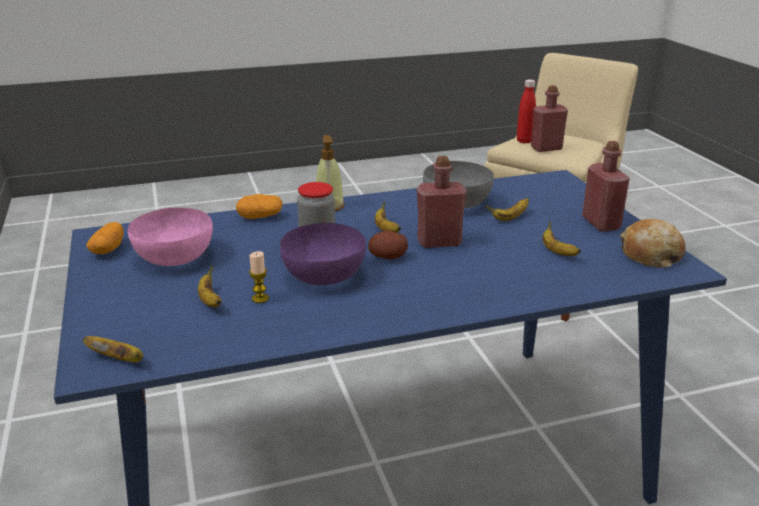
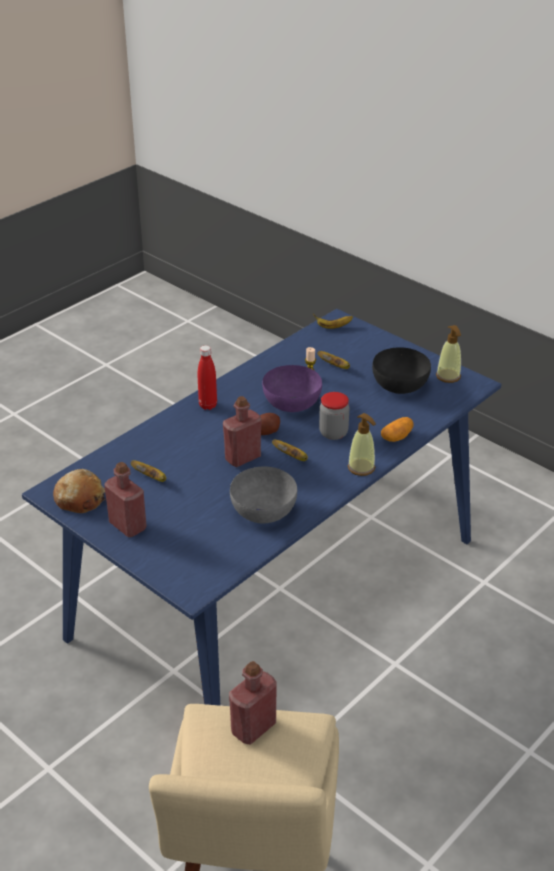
camera: 150 degrees right, 10 degrees up
(108, 249) = (448, 376): potato -> soap dispenser
(173, 257) = (400, 385): pink bowl -> black bowl
(509, 218) = (206, 506): banana -> none
(524, 141) = (293, 739): red bottle -> red bottle (208, 405)

